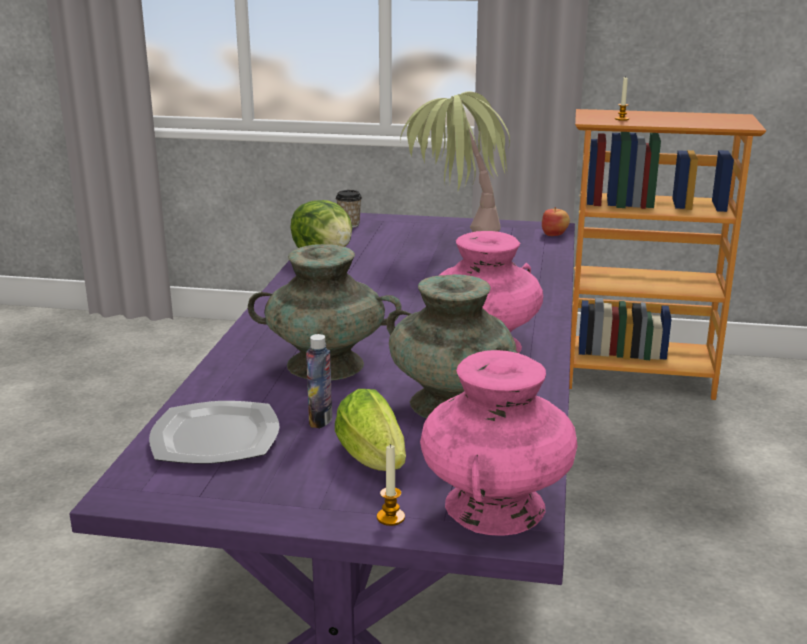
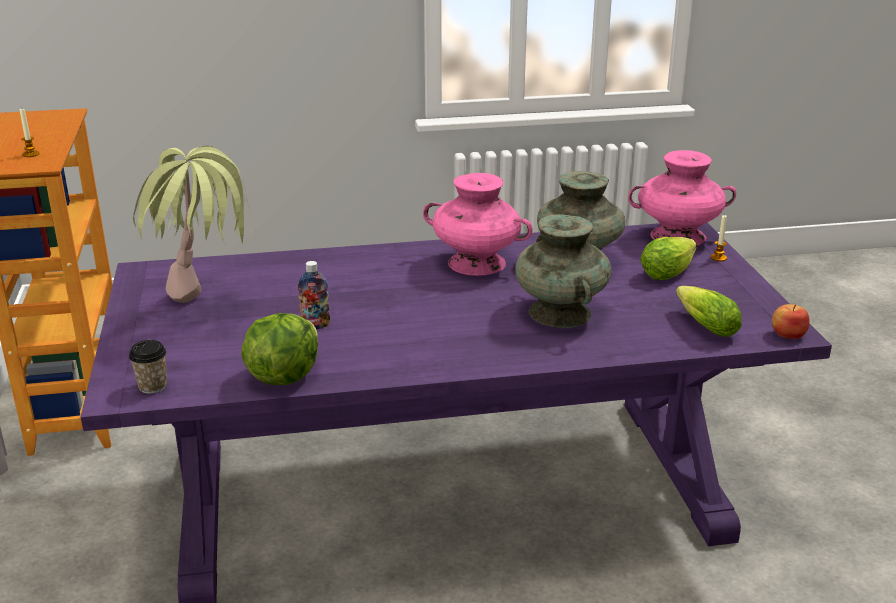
camera: 110 degrees left, 5 degrees up
(214, 437) = (703, 325): plate -> lettuce
(320, 420) = (643, 296): bottle -> bottle (315, 325)
(554, 234) = (164, 267): apple -> apple (788, 334)

